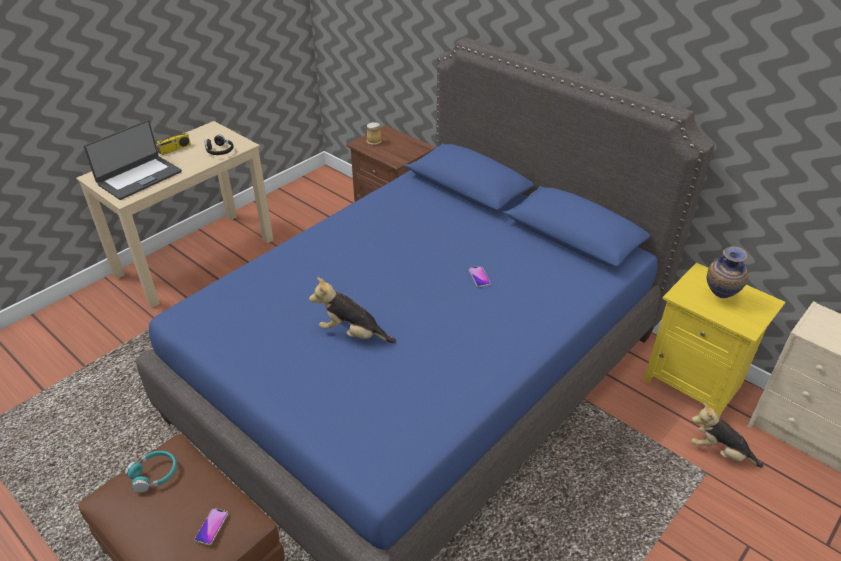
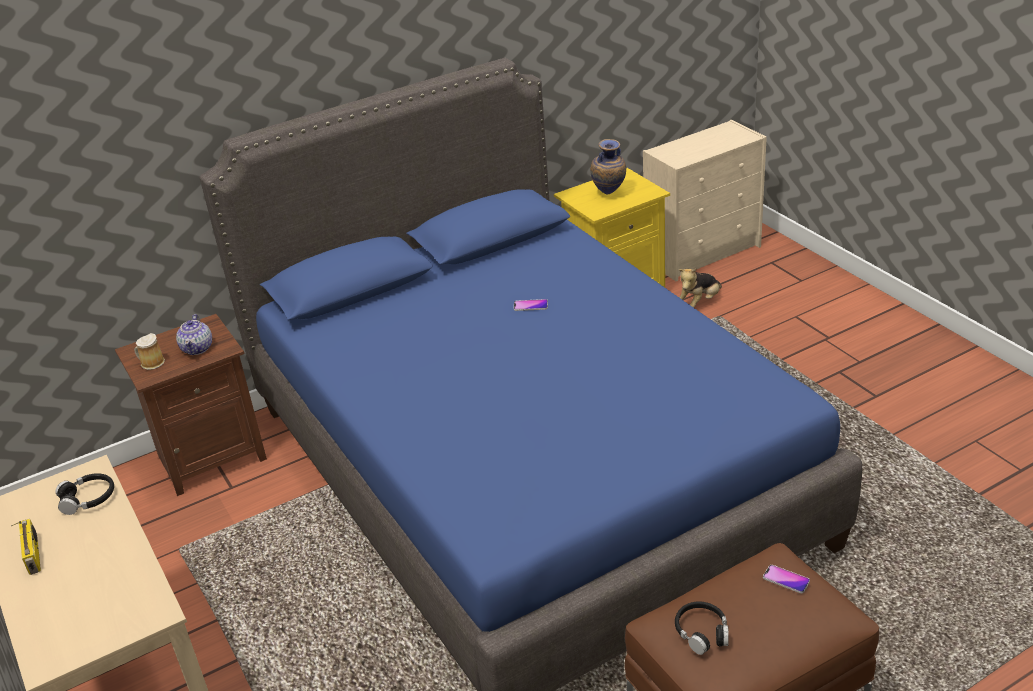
camera: 70 degrees left, 5 degrees down
(139, 177) = (99, 597): laptop -> none
(154, 474) = (702, 632): turquoise headphones -> black headphones
(353, 334) = (588, 401): plush toy -> none
(394, 151) = (197, 348): none -> teapot

